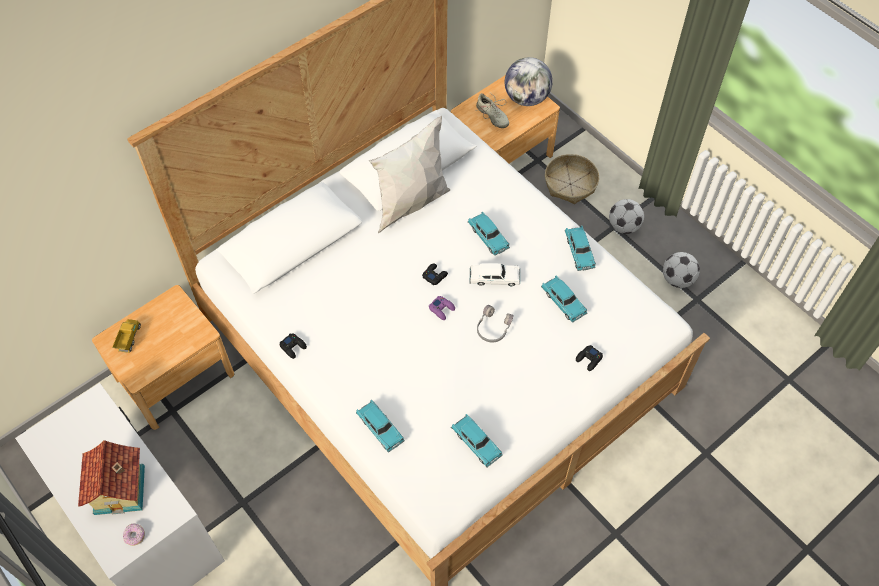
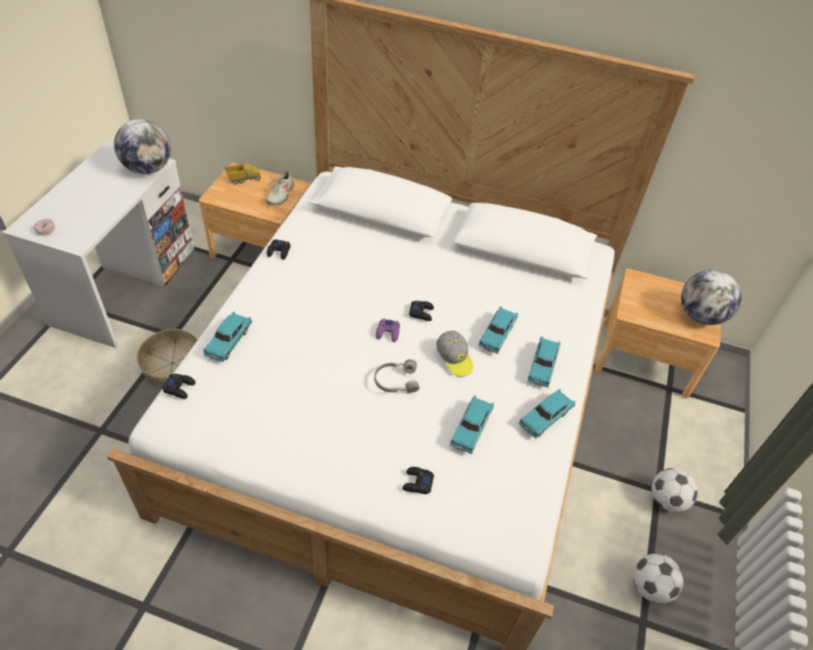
camera: 55 degrees right, 10 degrees down
(96, 412) = (148, 168): none -> globe
(121, 489) = (85, 207): toy house -> none
(410, 484) = (179, 388): none -> black game controller
(412, 203) = (487, 266): white pillow -> none
(476, 443) = (251, 420): turquoise toy car -> turquoise toy car (542, 366)
(492, 116) = (652, 299): beige shoe -> beige shoe (280, 194)
(494, 278) = (454, 359): white toy car -> cap
(570, 184) = (670, 428): basket -> basket (172, 363)

